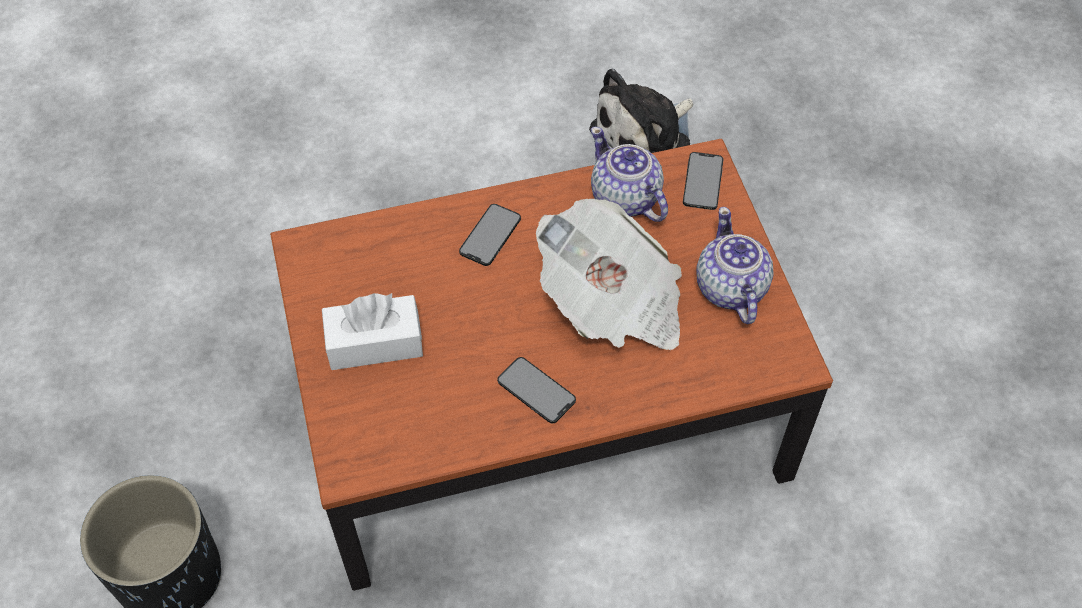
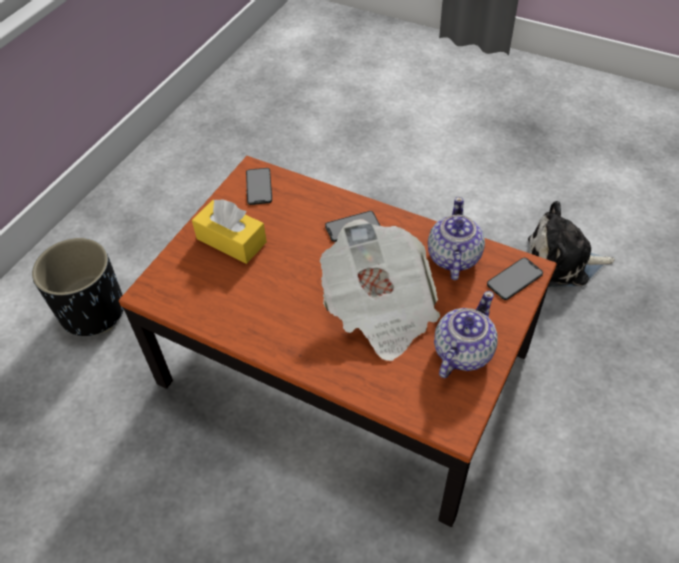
camera: 45 degrees right, 5 degrees down
(374, 343) = (231, 240): white tissue box -> yellow tissue box
(536, 390) = (283, 324): phone -> phone (259, 186)

